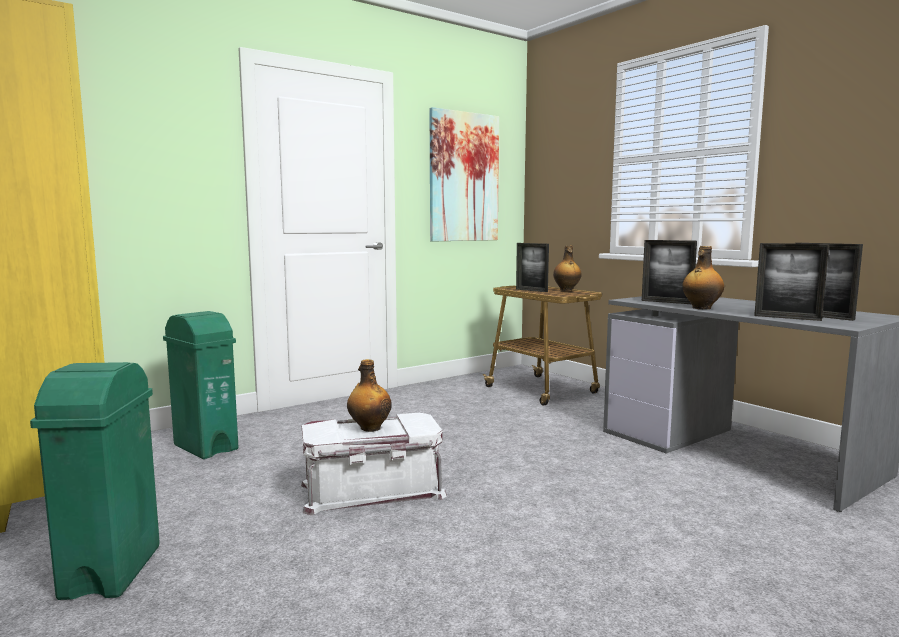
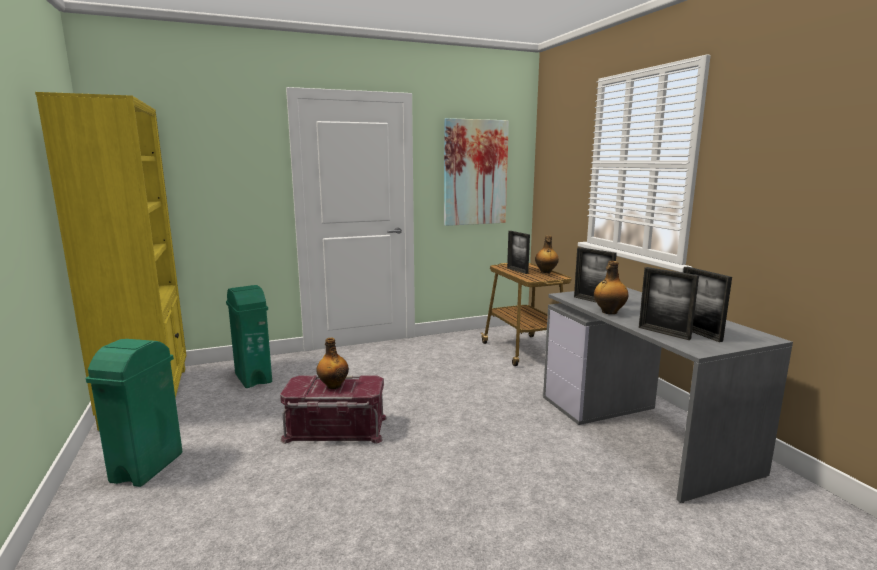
camera: 15 degrees right, 5 degrees up
(372, 491) = (335, 429): white storage box -> red storage box

